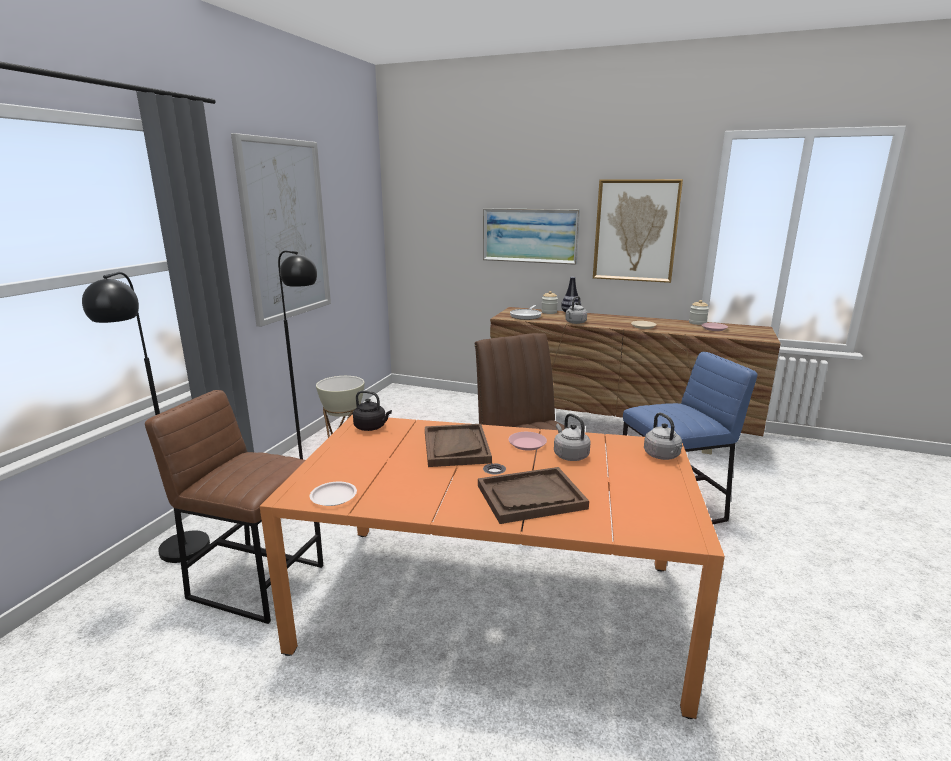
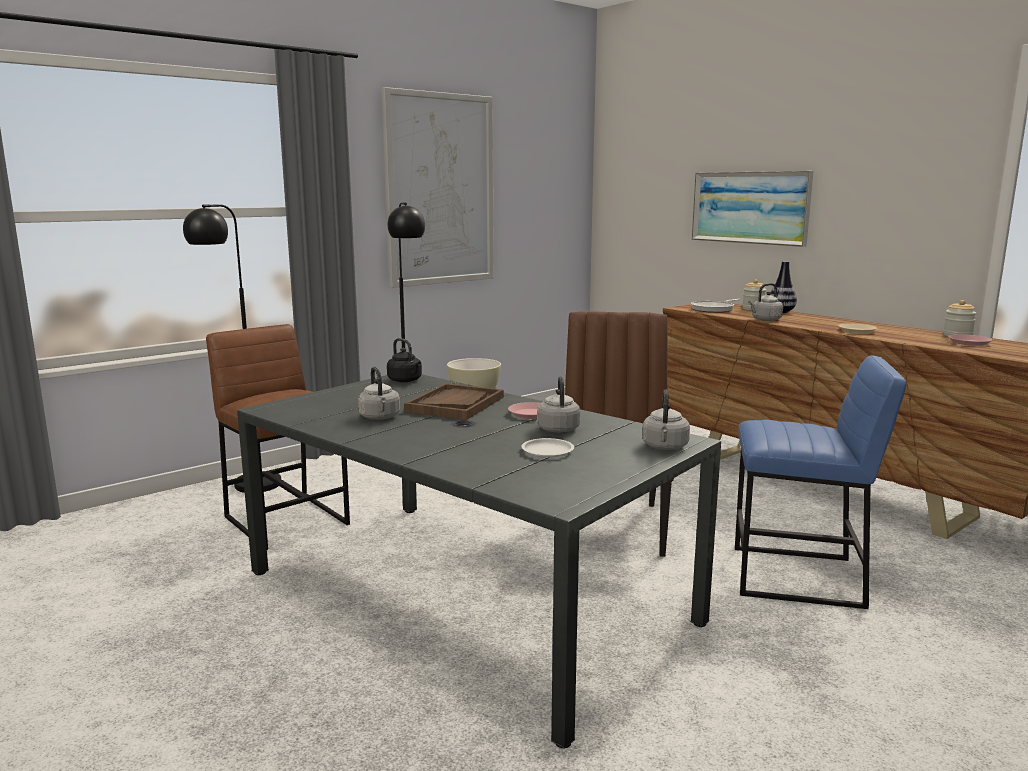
camera: 30 degrees right, 5 degrees down
(333, 497) = (295, 414): white plate -> white plate (547, 451)
(417, 480) = (380, 417): none -> grey kettle
(492, 606) = (465, 597): orange dining table -> grey dining table
(531, 497) = (457, 446): brown tray -> none
(635, 231) = (887, 199): picture -> none

